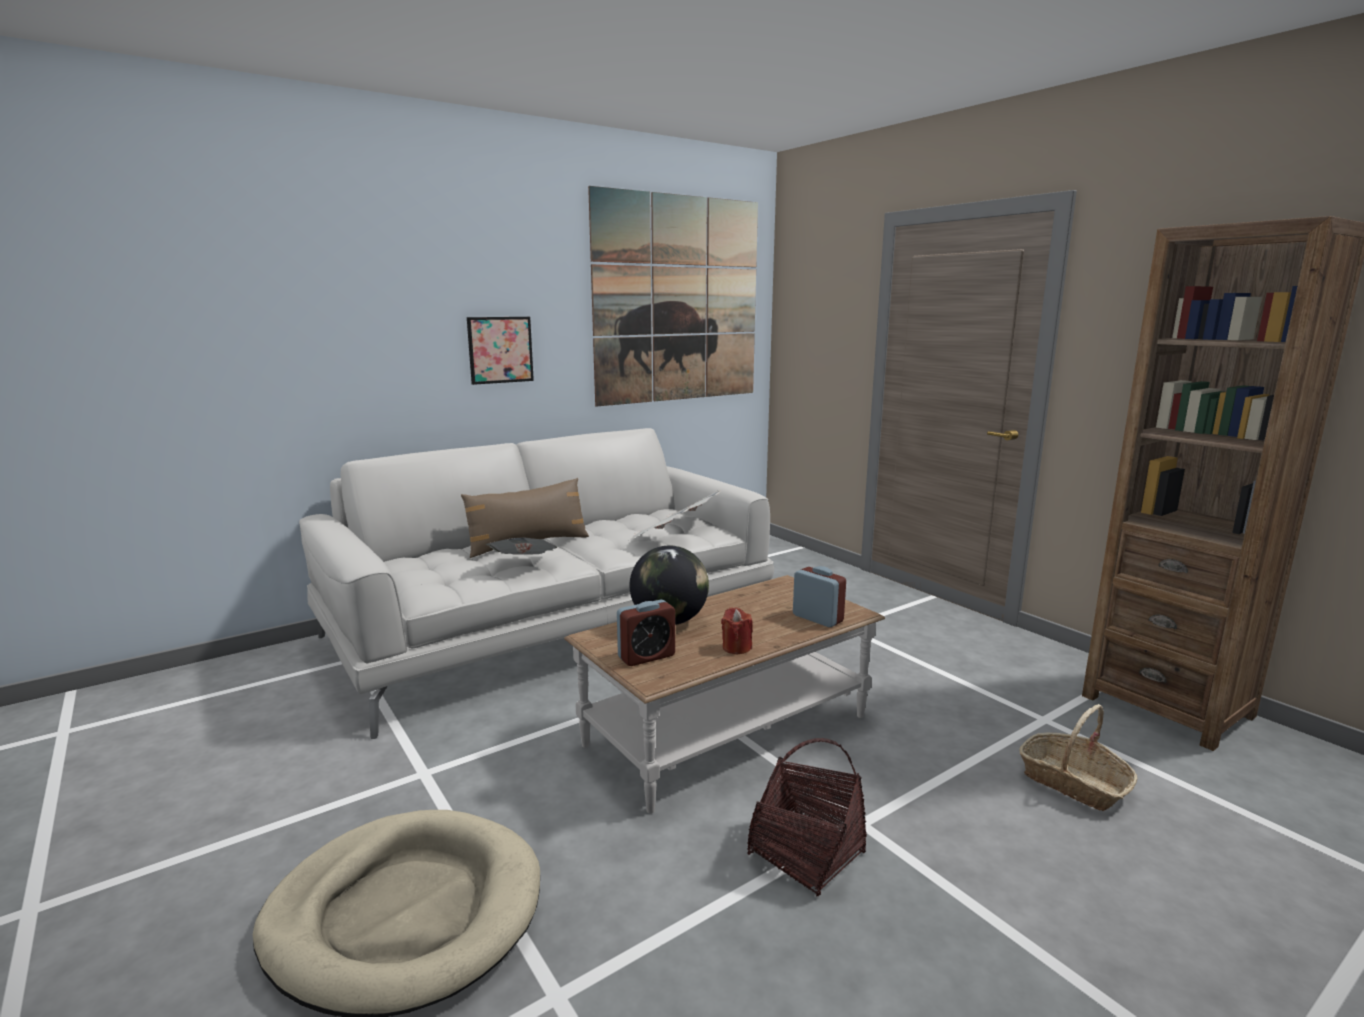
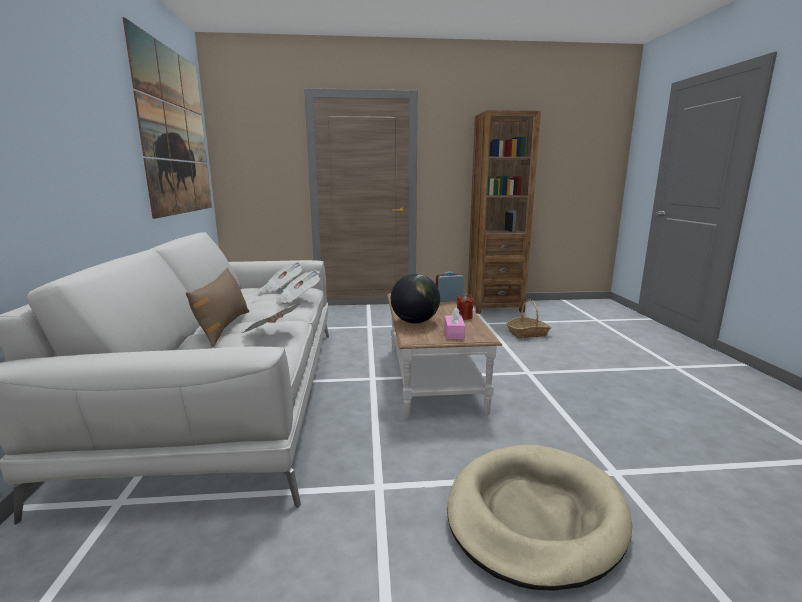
camera: 60 degrees left, 0 degrees up
(500, 350) = (94, 162): picture -> none
(646, 656) = (454, 333): alarm clock -> pink tissue box
(807, 854) = (542, 388): basket -> none

